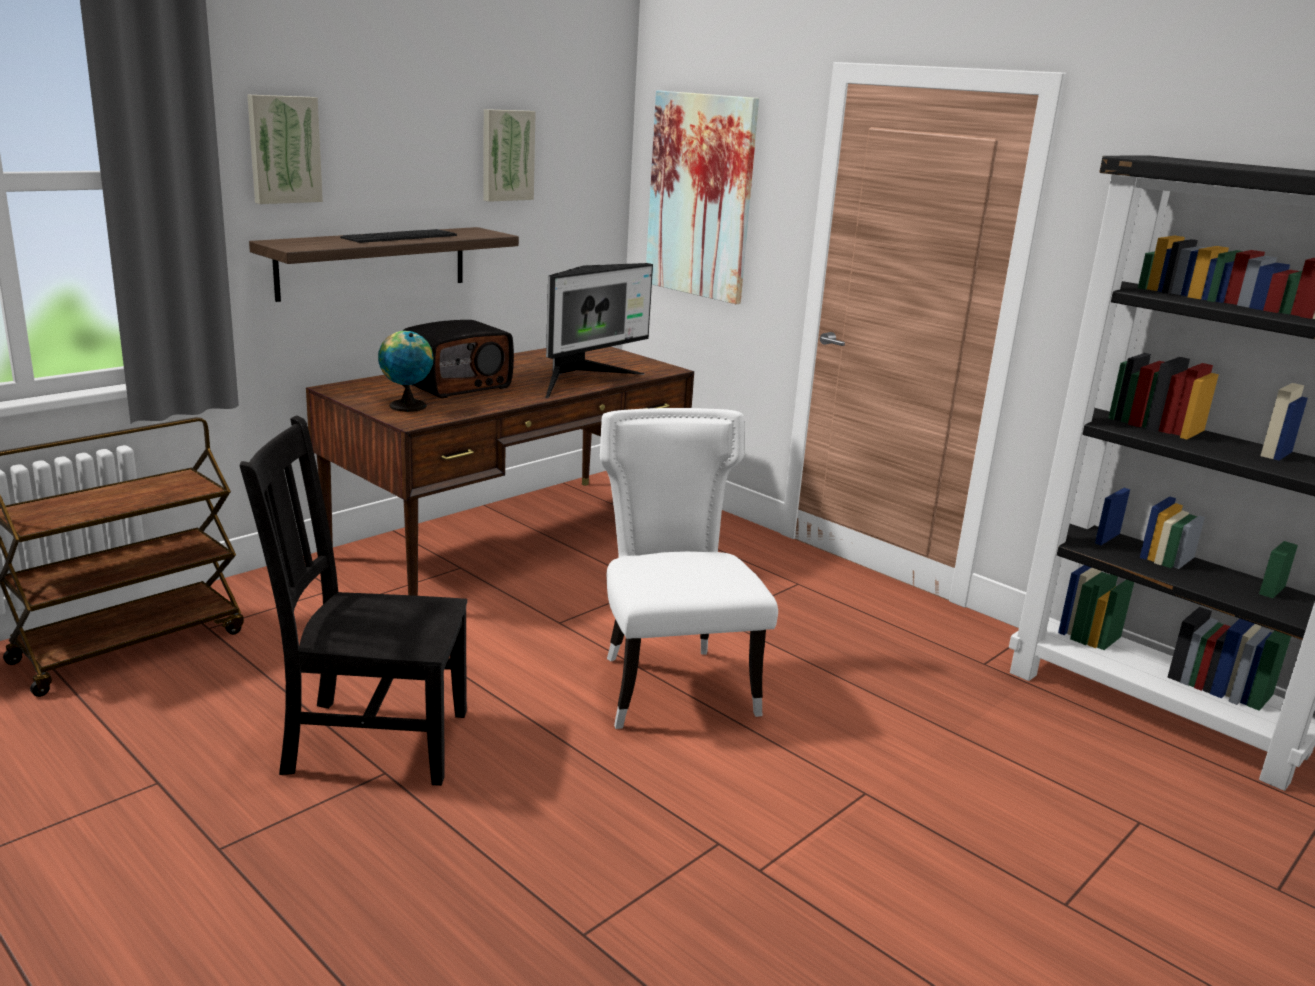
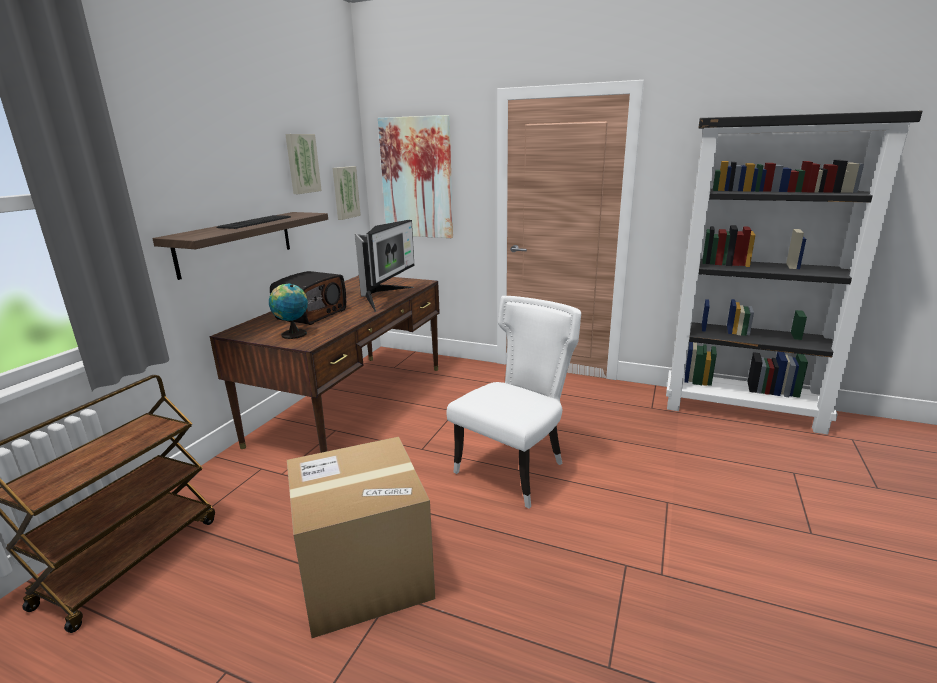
camera: 20 degrees left, 0 degrees up
(283, 149) = (165, 168): picture -> picture (345, 192)
(370, 740) = (364, 573): black chair -> cardboard box
(672, 684) = (515, 468): white chair -> white chair turned 75 degrees clockwise

